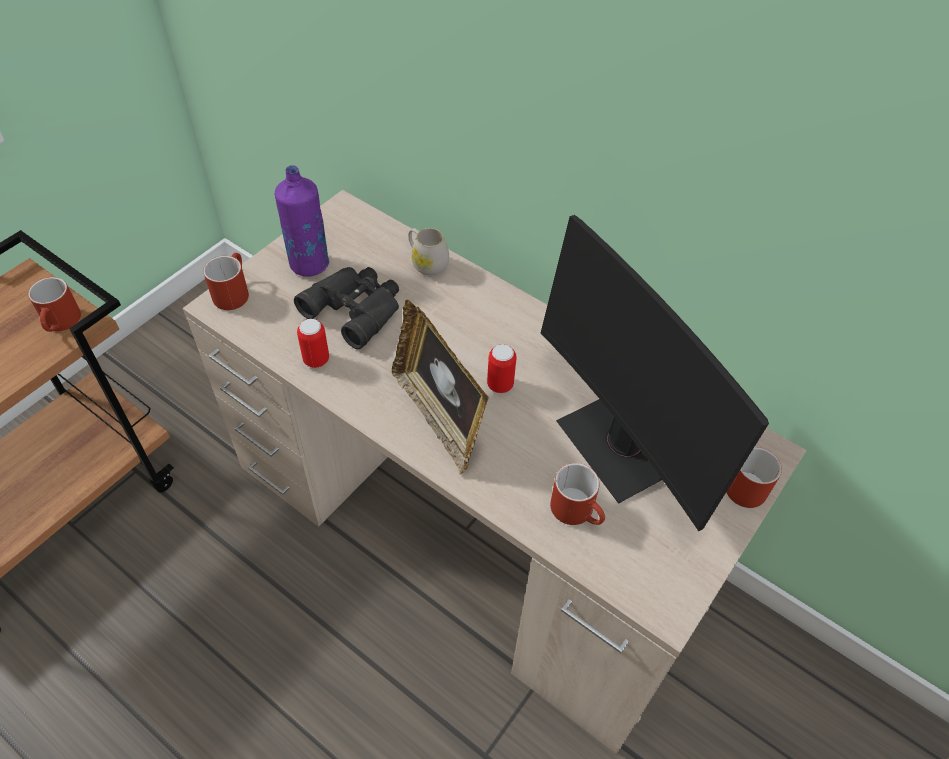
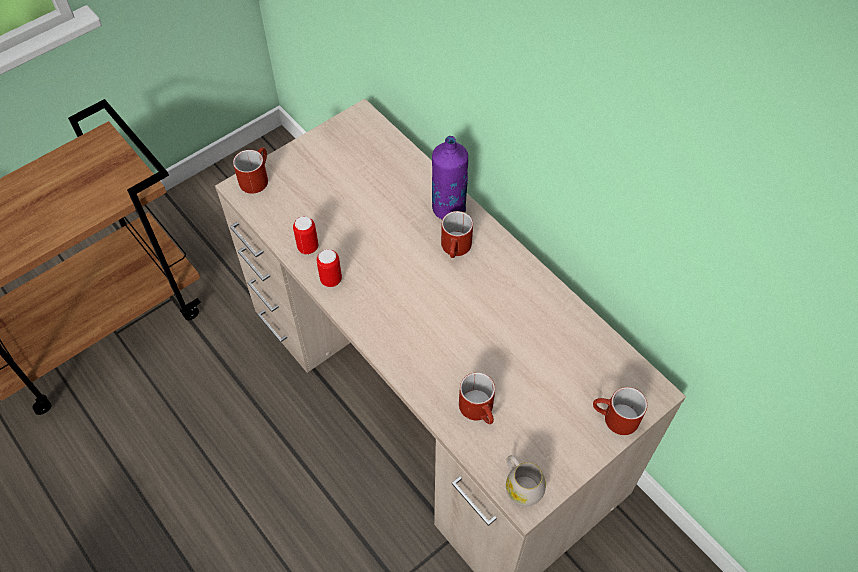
camera: 15 degrees right, 5 degrees up
(62, 323) = (124, 182): red mug -> red mug (456, 249)
(309, 264) = (321, 163): purple bottle -> purple bottle (448, 208)
(356, 308) = (350, 208): black binoculars -> none
(426, 263) = (417, 177): white mug -> white mug (521, 485)
(439, 416) = (392, 312): picture frame -> none
(500, 385) = (448, 294): can -> can (331, 279)
(621, 445) = (531, 363): monitor -> none

